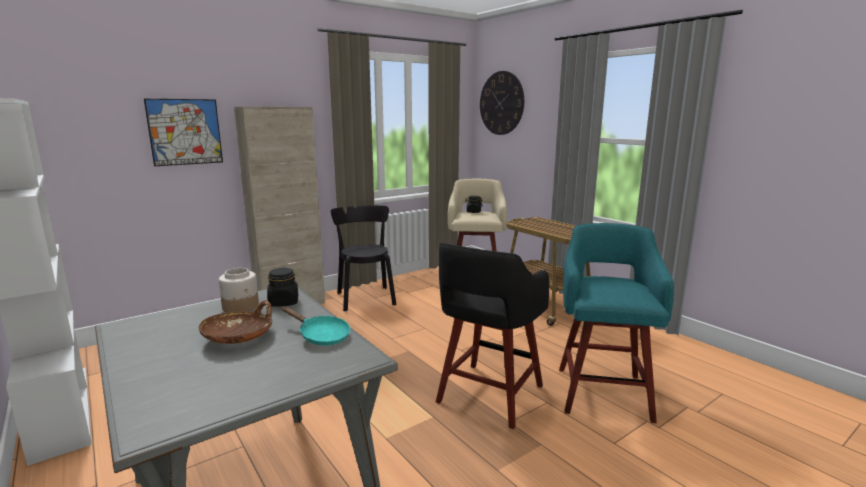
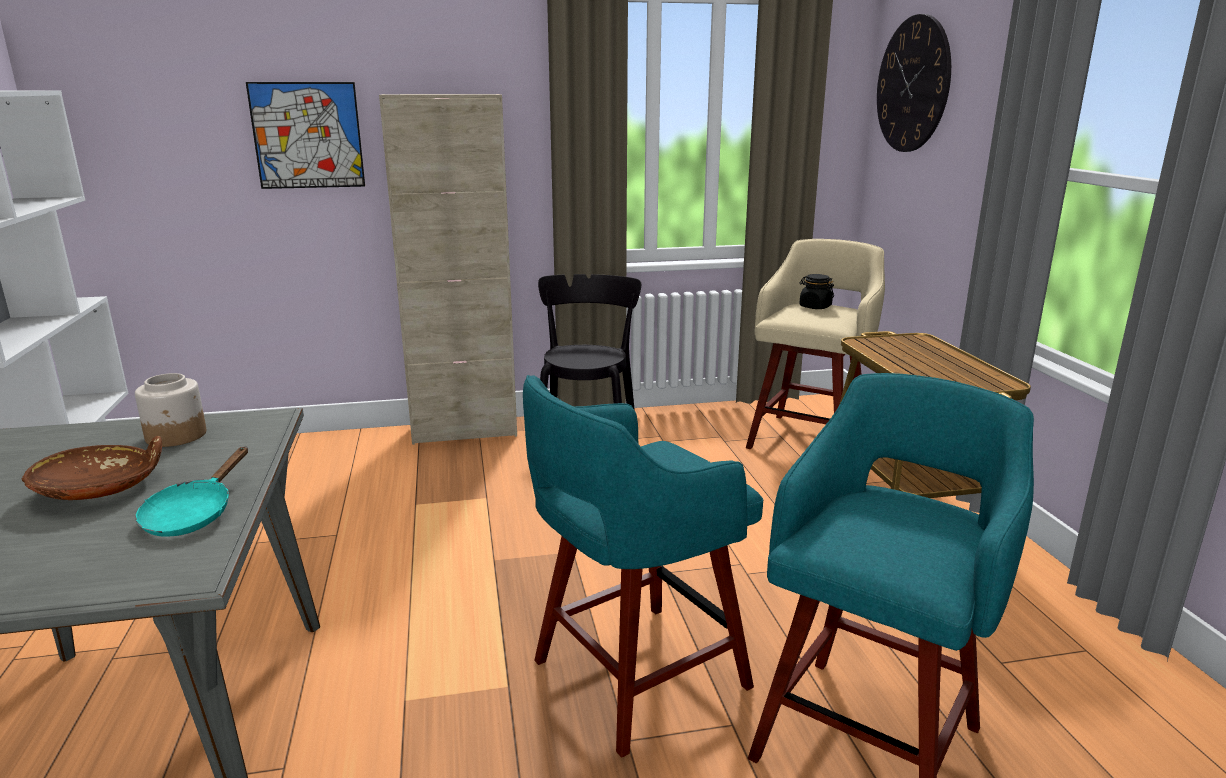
camera: 25 degrees right, 5 degrees up
(284, 302) = (236, 440): black jar -> none
(321, 336) = (193, 514): turquoise frying pan -> turquoise frying pan turned 45 degrees clockwise
(488, 395) = (634, 676): black stool -> turquoise stool

